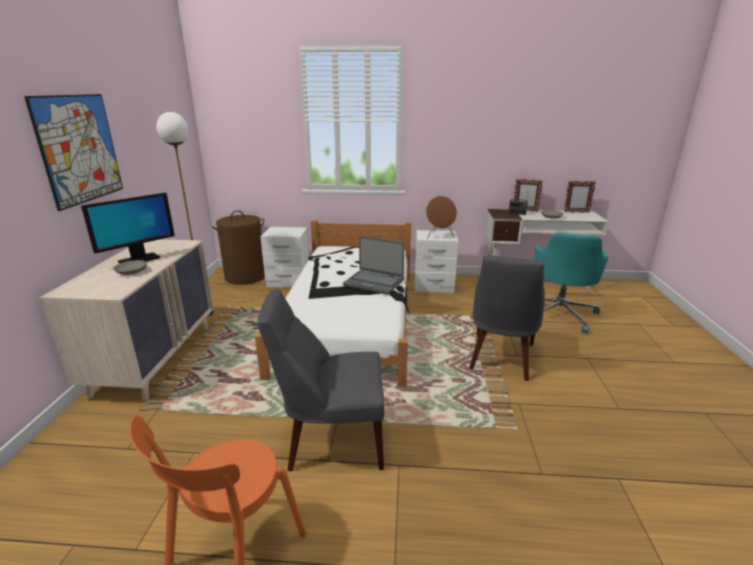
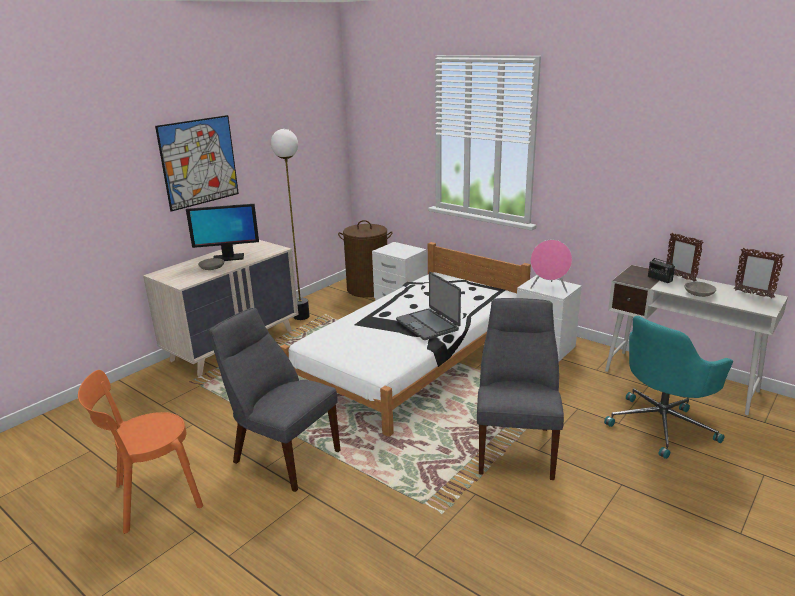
camera: 35 degrees right, 0 degrees up
(439, 237) = (549, 289): brown speaker -> pink speaker
(500, 358) = (515, 447): grey chair -> grey chair turned 135 degrees clockwise

